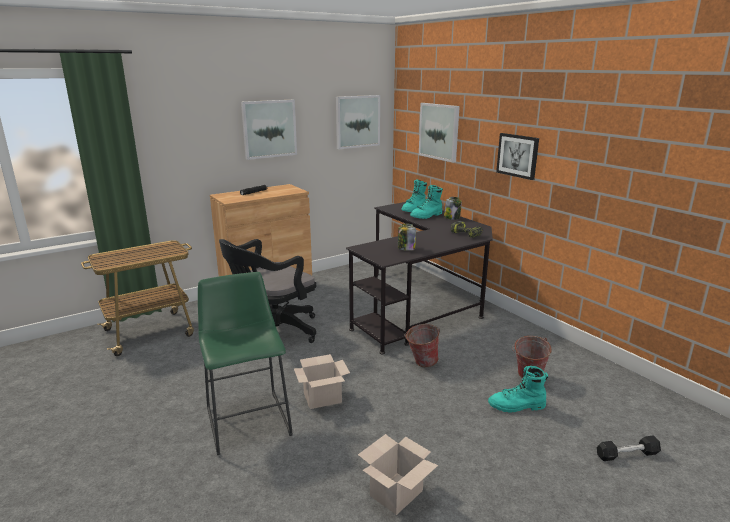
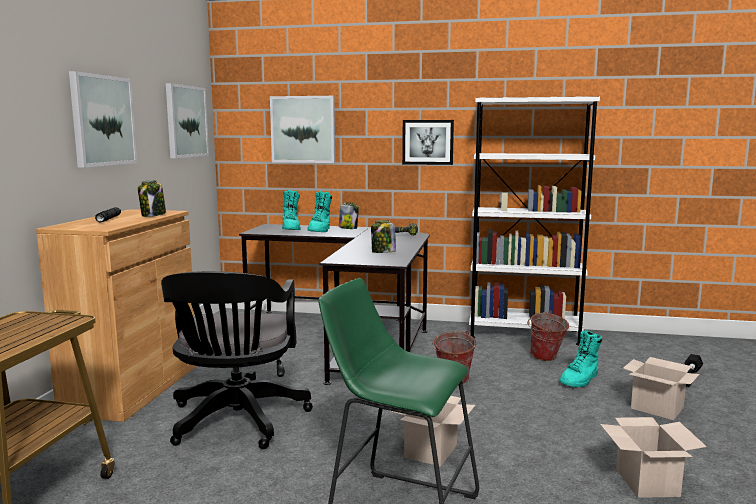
camera: 45 degrees left, 10 degrees down
(280, 193) = (153, 215): none -> jar
(529, 459) = (658, 408): none -> cardboard box
(557, 350) = (524, 334): none -> white bookcase

